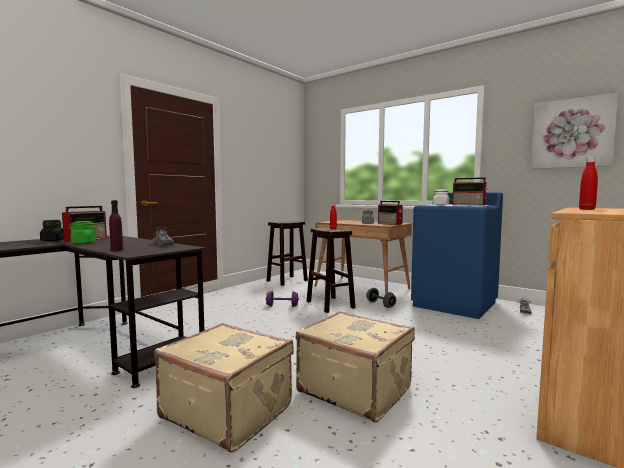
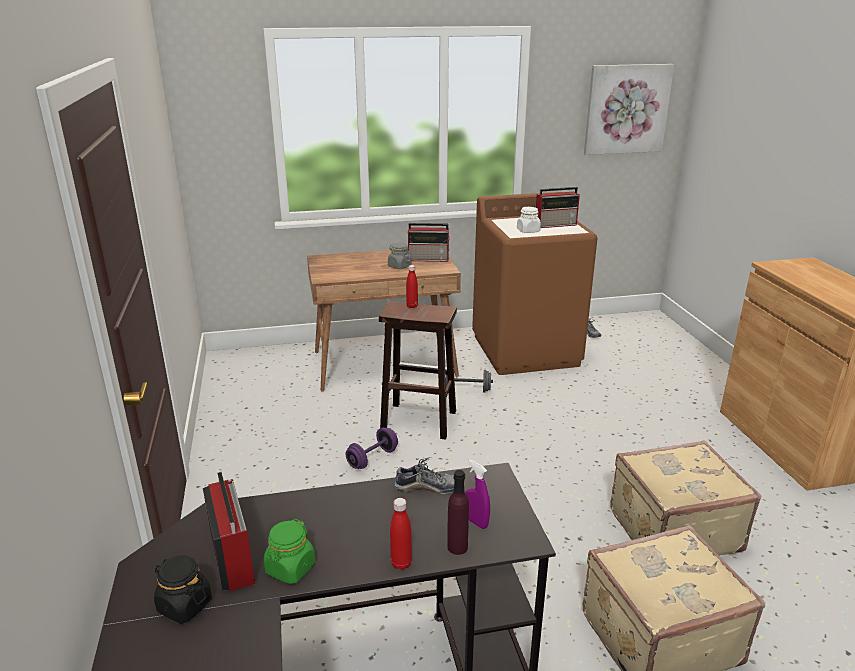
camera: 50 degrees left, 20 degrees up
(141, 249) = (476, 522): none -> purple spray bottle
(286, 281) = (251, 398): brown stool -> none
(455, 304) = (526, 350): blue washing machine -> brown washing machine
(586, 209) = (811, 283): red bottle -> red bottle (401, 563)

